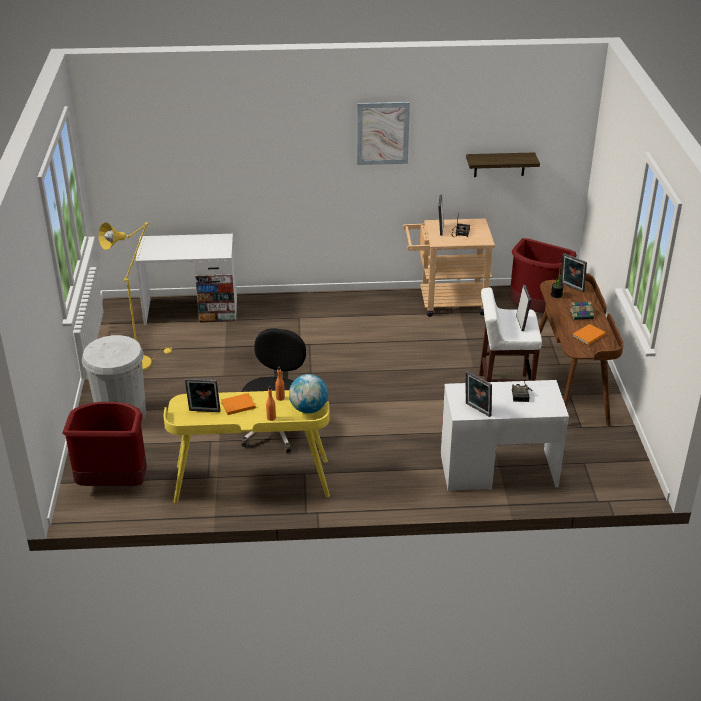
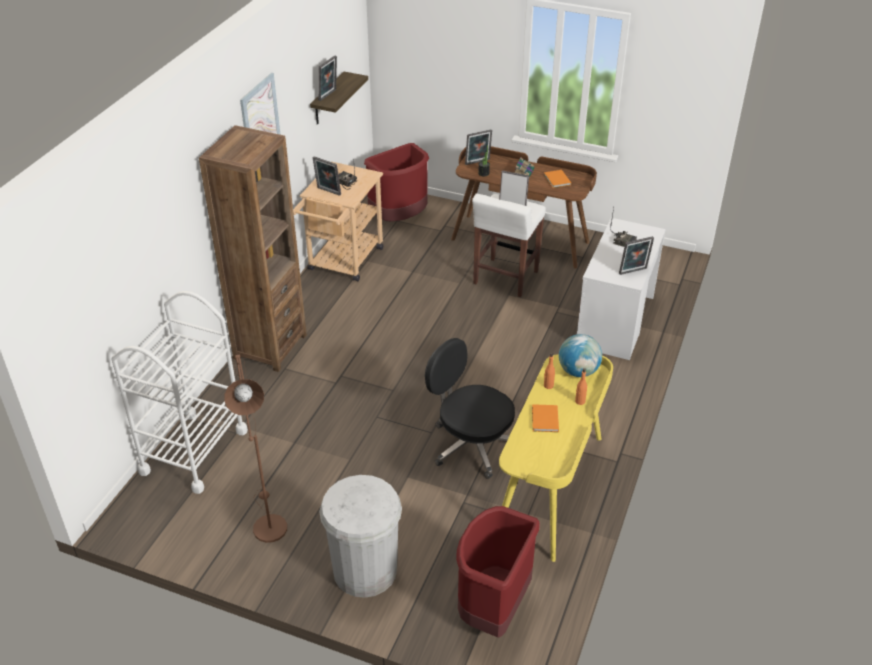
camera: 65 degrees left, 5 degrees up
(142, 361) = (267, 523): yellow floor lamp -> brown floor lamp
(191, 310) = (194, 451): white desk -> white cart
(204, 412) = (543, 448): picture frame -> picture frame (328, 95)
(317, 303) = (270, 346): none -> brown bookcase

